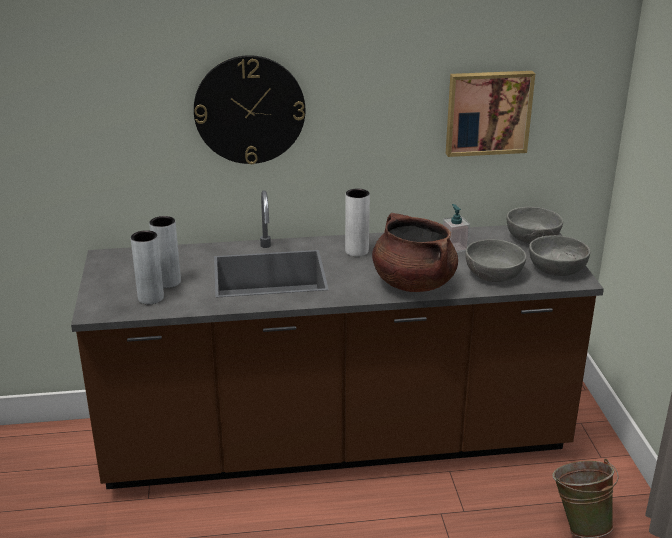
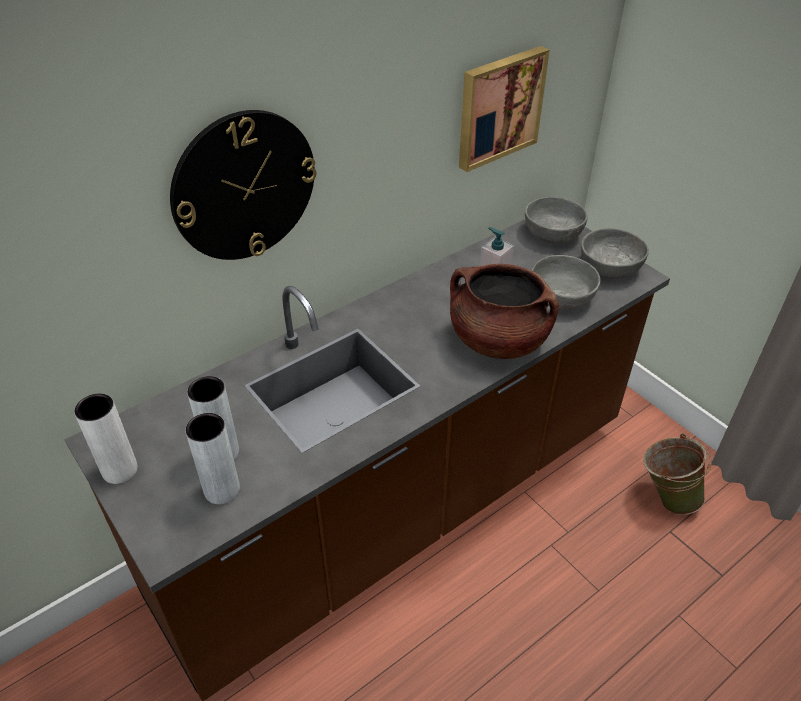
camera: 30 degrees left, 15 degrees up
(356, 251) = (401, 315): white vase -> white vase (120, 470)

